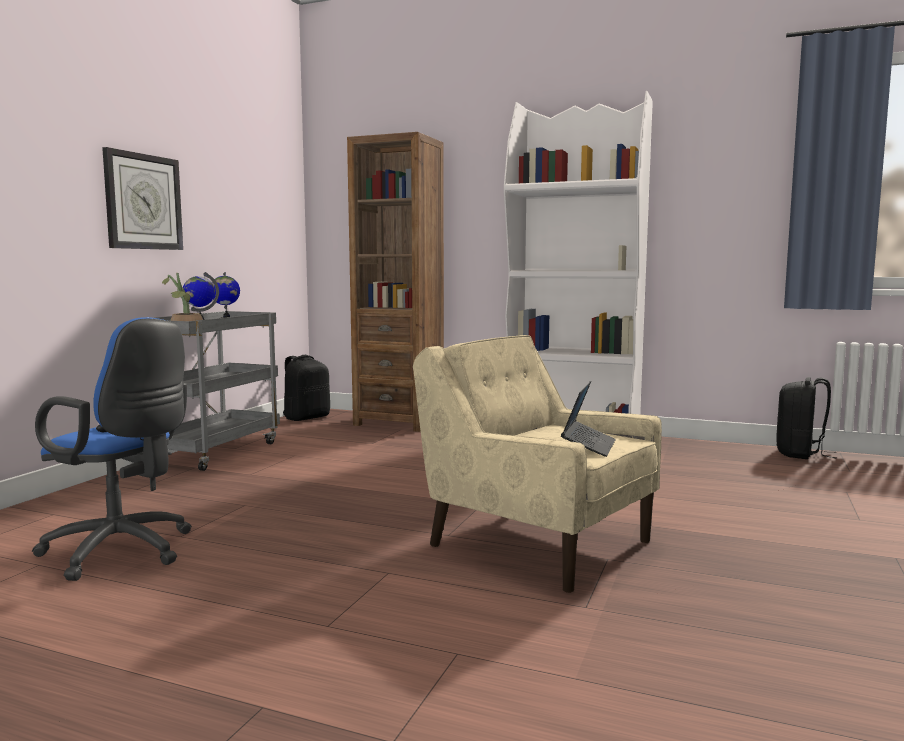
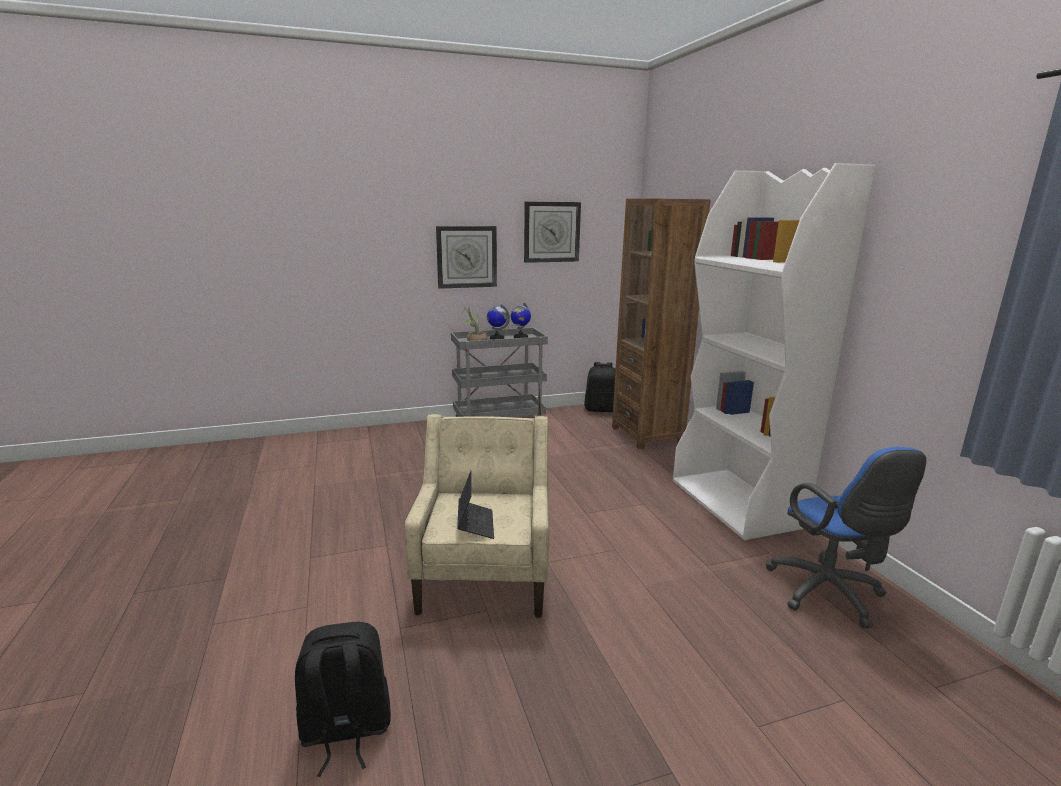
camera: 50 degrees right, 10 degrees up
(124, 552) = (344, 473): blue office chair -> blue office chair (829, 595)
(232, 179) = (551, 232): none -> wall clock
(588, 446) = (475, 524): laptop -> laptop turned 75 degrees counterclockwise
(800, 454) = (937, 636): black backpack -> black backpack (345, 731)

